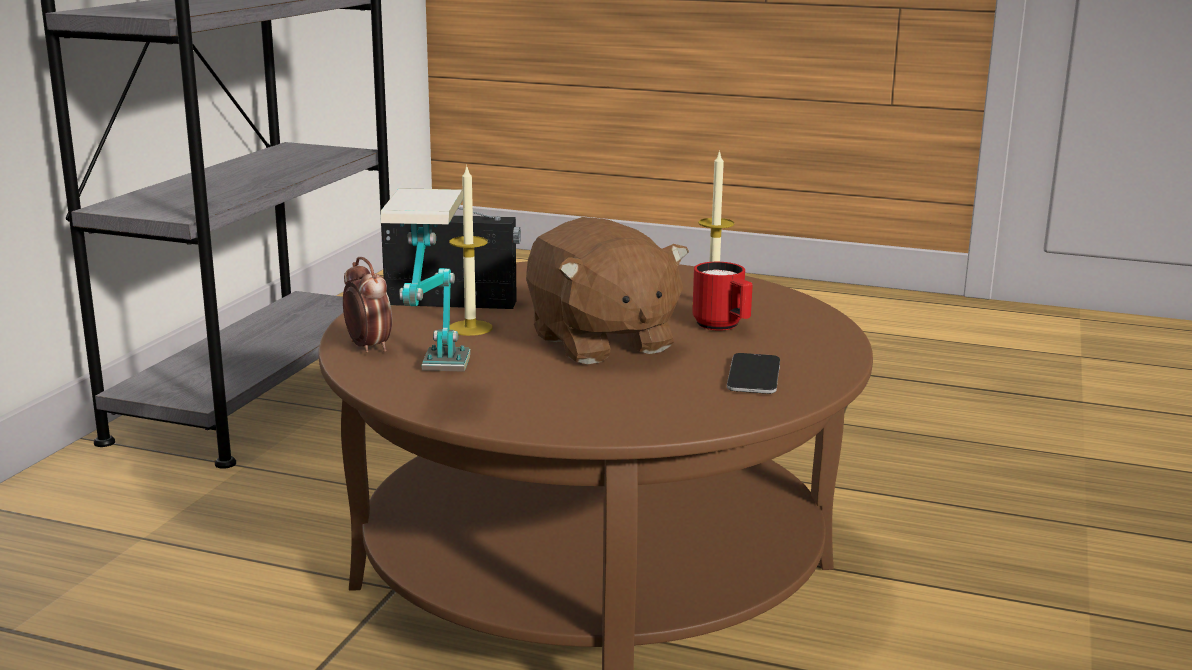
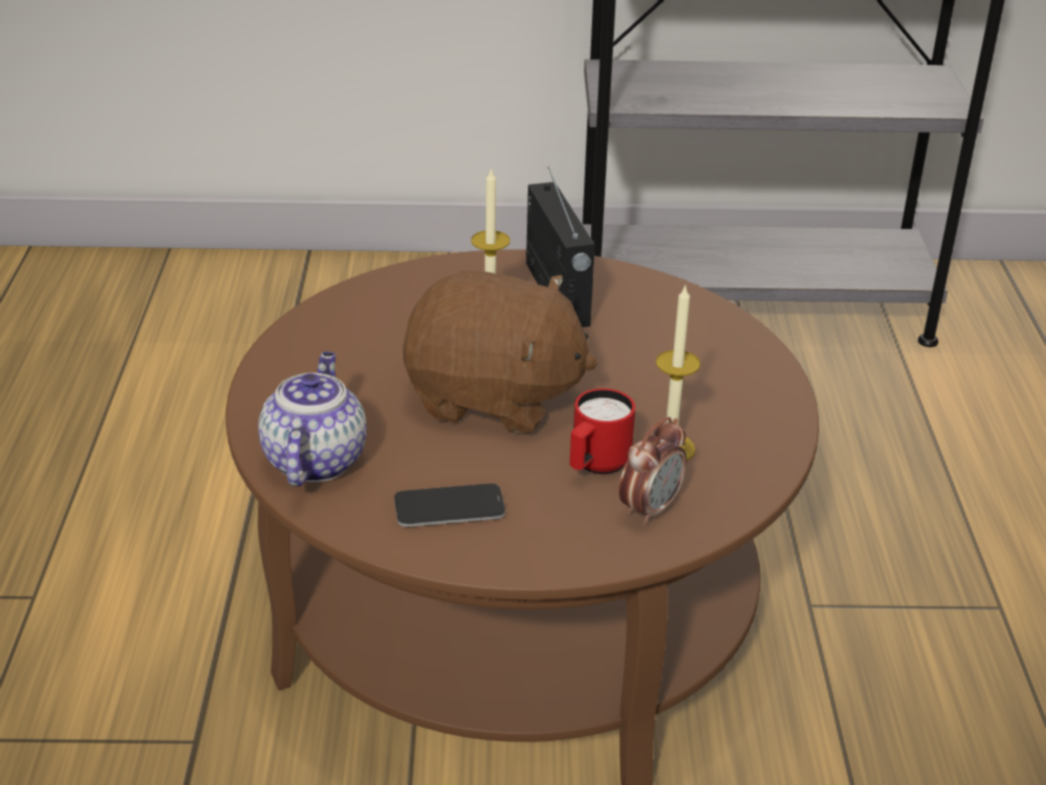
camera: 70 degrees right, 15 degrees up
(368, 347) = (407, 284): alarm clock -> alarm clock (650, 509)
(435, 390) = (321, 339): table lamp -> none
(600, 342) = (494, 398): brown plush toy -> brown plush toy turned 120 degrees counterclockwise
(650, 414) = (314, 460): none -> teapot

